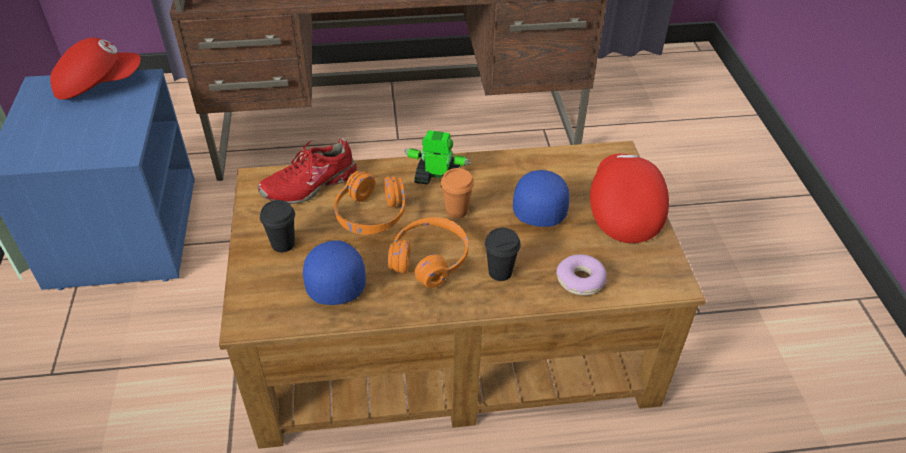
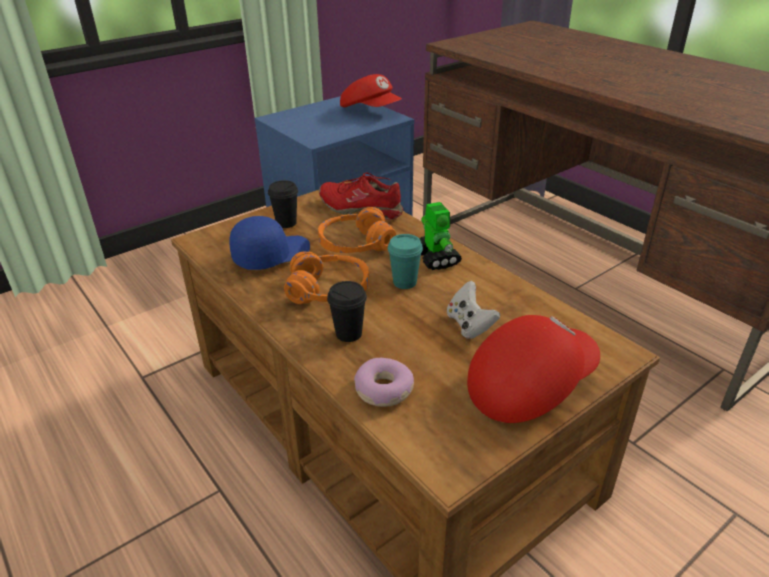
camera: 60 degrees right, 10 degrees down
(456, 211) = (404, 282): orange cup -> turquoise cup
(540, 203) = (469, 325): blue cap -> white game controller

